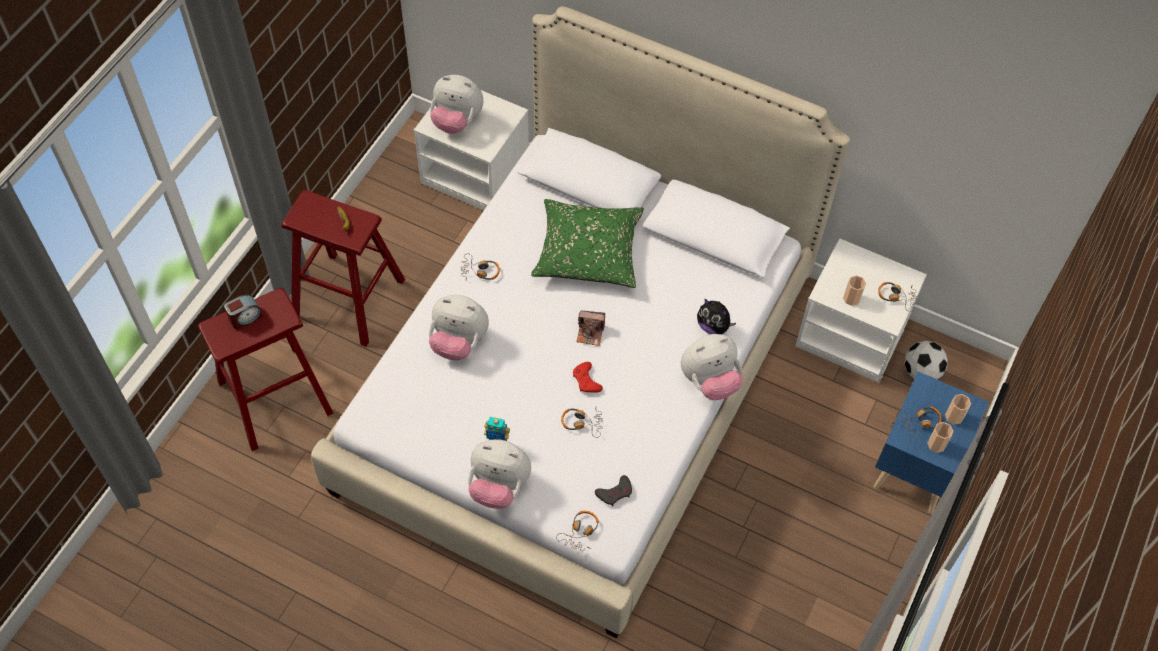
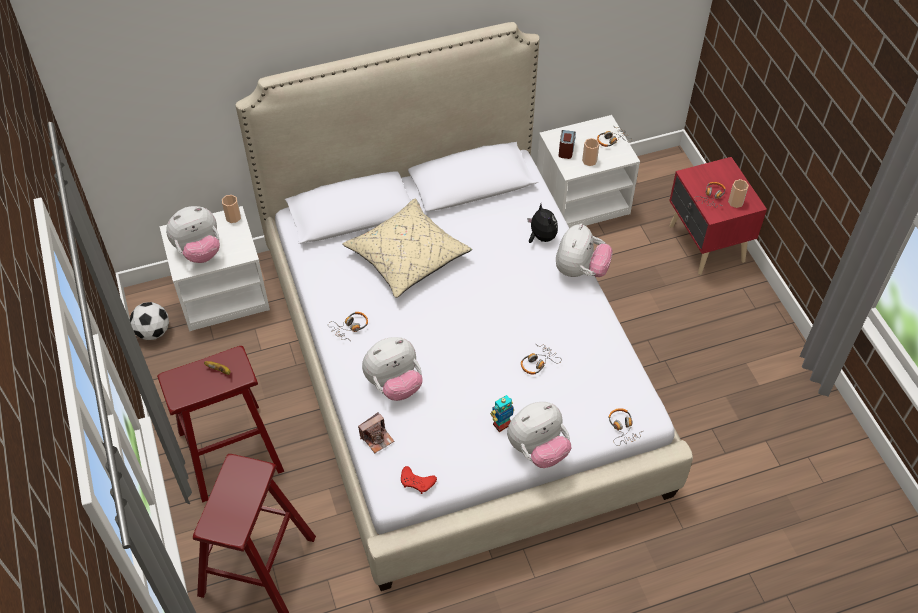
camera: 45 degrees left, 5 degrees down
(245, 318) = (226, 498): alarm clock -> alarm clock (566, 150)
(586, 380) = (507, 335): red game controller -> red game controller (417, 482)
(588, 252) = (407, 257): green pillow -> beige pillow
(590, 333) = (472, 304): camera -> camera (377, 438)
(615, 493) = (611, 385): grey game controller -> none
(713, 326) = (541, 237): plush toy -> plush toy turned 105 degrees counterclockwise
(914, 468) = (705, 245): blue nightstand -> red nightstand
(921, 372) = (644, 189): football -> football (153, 332)
(954, 416) = (724, 179): cup -> cup (233, 217)

